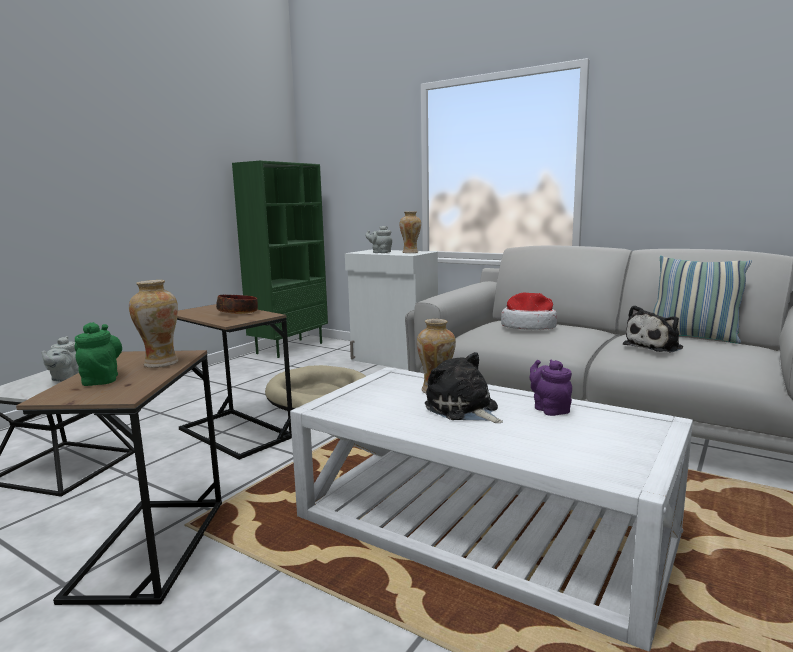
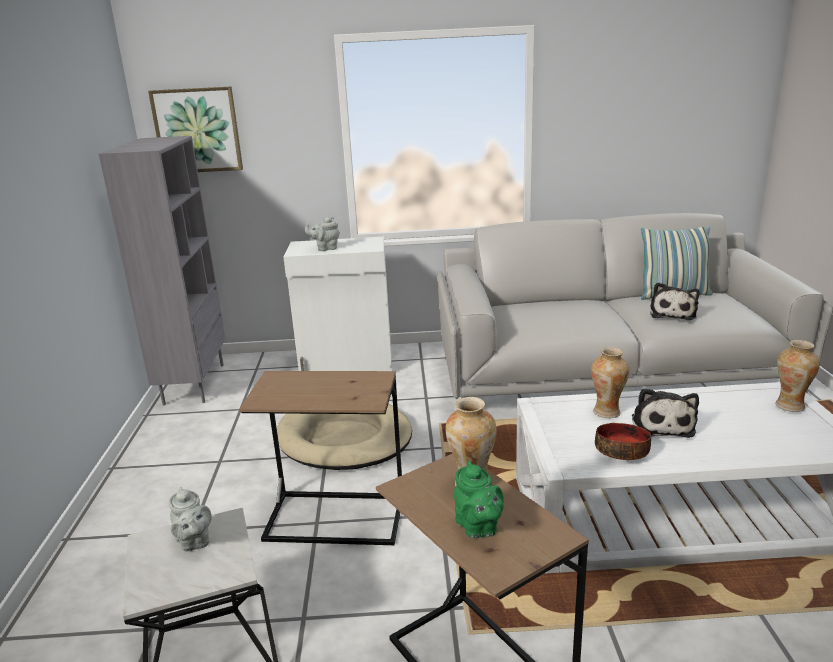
camera: 35 degrees left, 10 degrees up
(101, 379) = (478, 528): green teapot -> green teapot turned 150 degrees counterclockwise
(238, 313) = (336, 383): bowl -> bowl (622, 451)
(289, 348) = (193, 383): green bookcase -> grey bookcase
(330, 162) = (197, 130): none -> picture
(410, 252) = (363, 244): vase -> vase (790, 405)
(463, 409) = (661, 425): plush toy -> plush toy turned 105 degrees counterclockwise
(528, 327) = (550, 313): hat -> none
(549, 409) = (708, 402): purple teapot -> none

